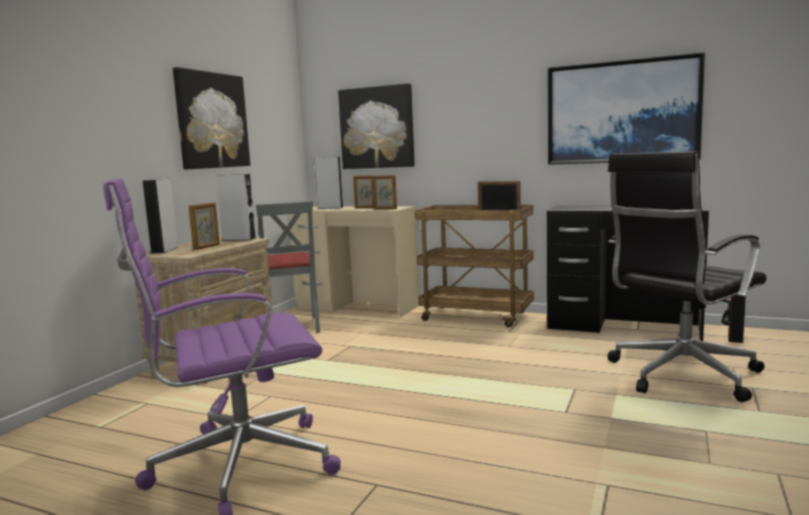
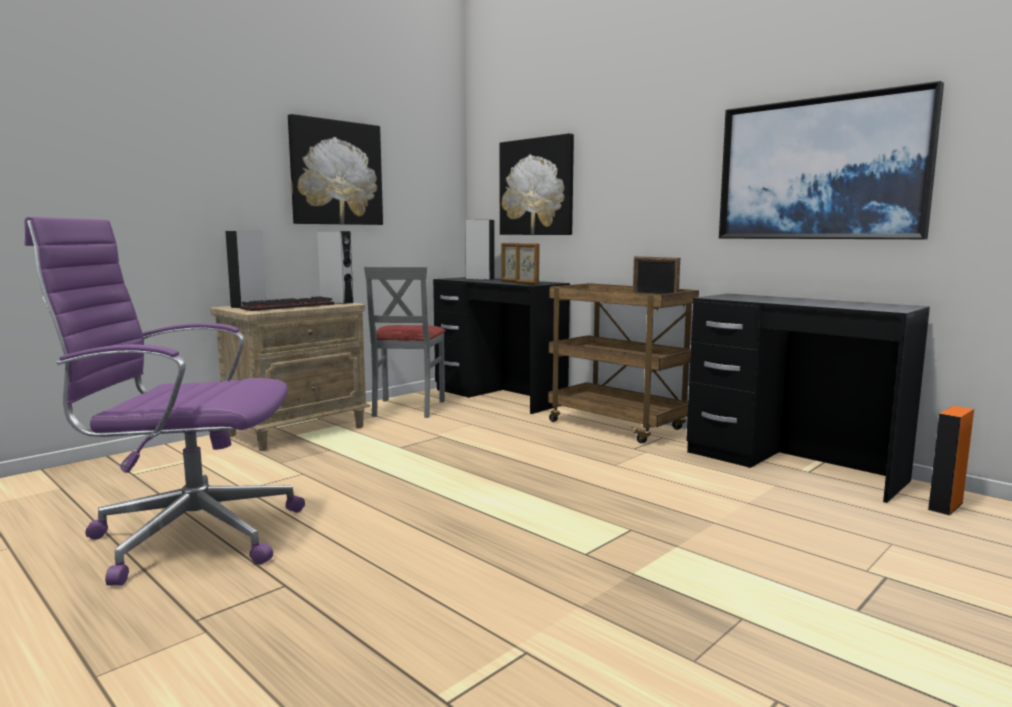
camera: 20 degrees right, 0 degrees up
(207, 247) = (289, 306): picture frame -> keyboard
(357, 307) = (499, 396): beige desk -> black desk
(680, 375) = (796, 540): black office chair -> none

